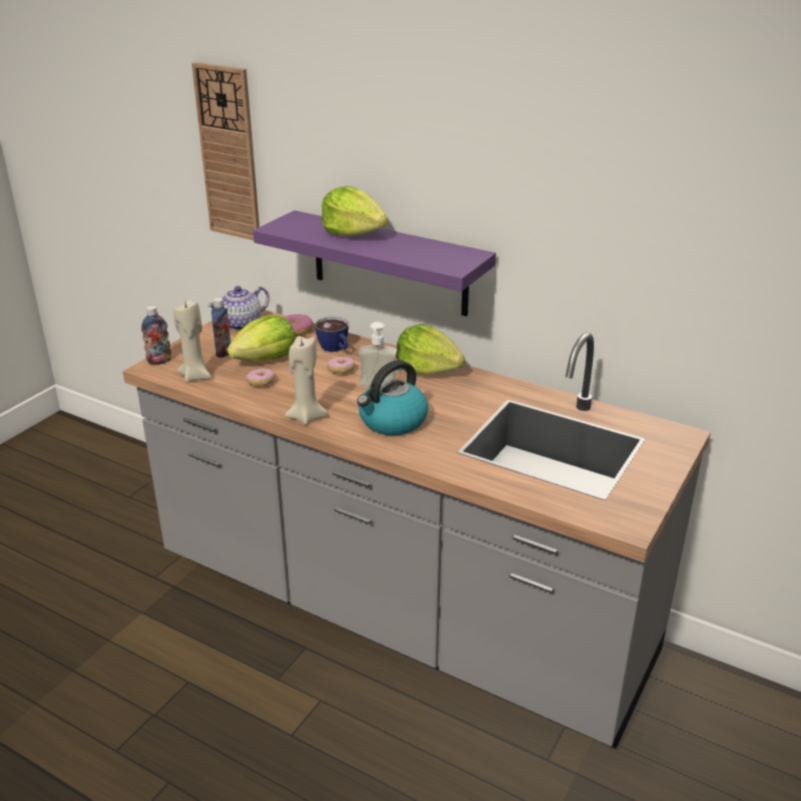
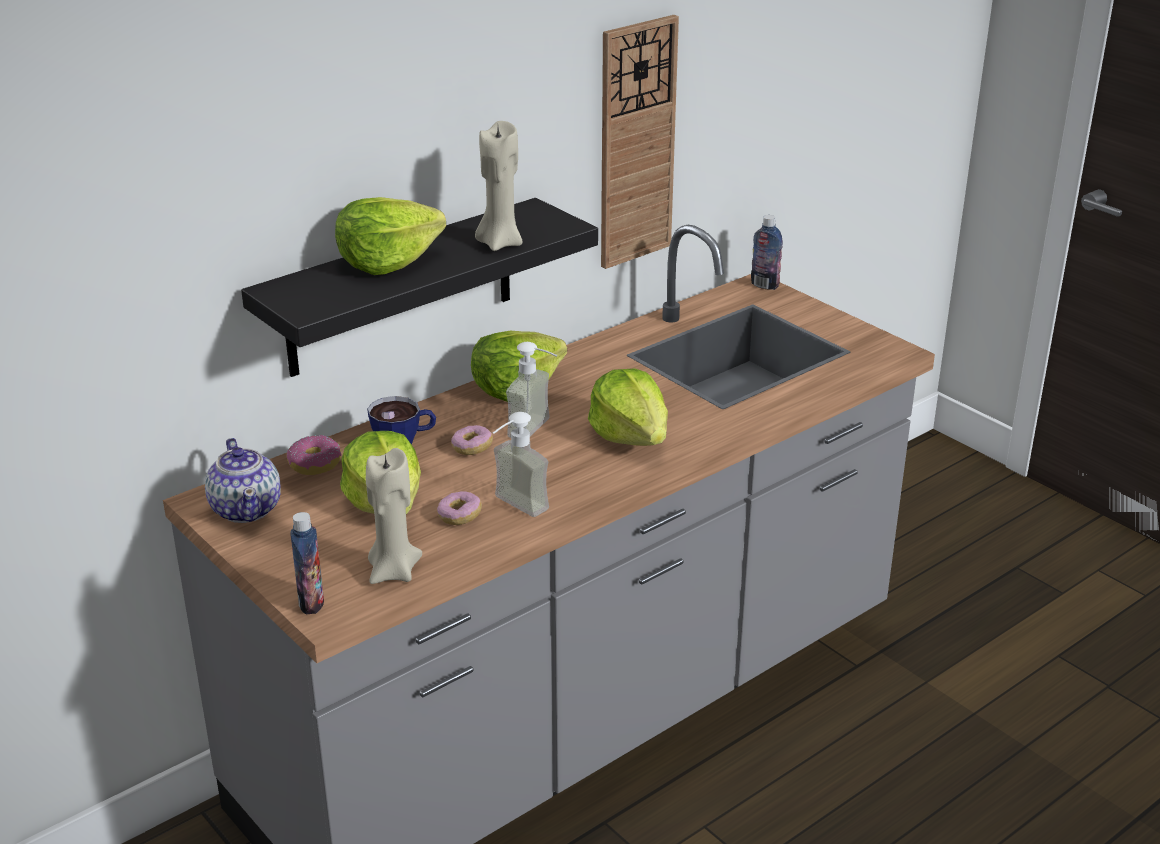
camera: 70 degrees left, 0 degrees up
(223, 352) = (334, 537): bottle -> bottle (764, 285)
(229, 153) = (104, 254): wall clock -> wall clock (636, 143)
(278, 397) = (513, 508): none -> soap dispenser
(306, 417) = (580, 494): beige candle -> beige candle (499, 243)
(389, 263) = (400, 288): purple shelf -> black shelf
(392, 421) = (631, 435): kettle -> lettuce

